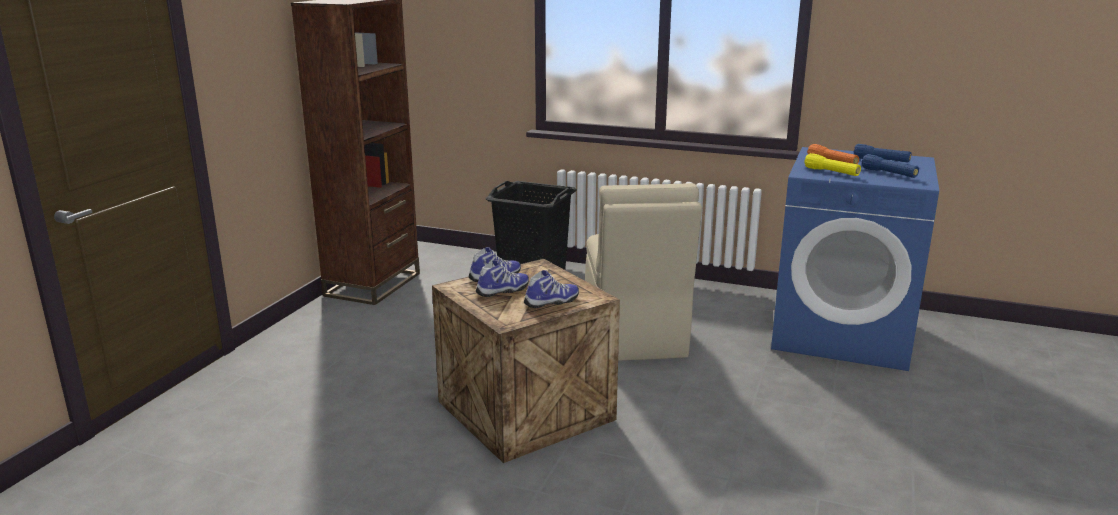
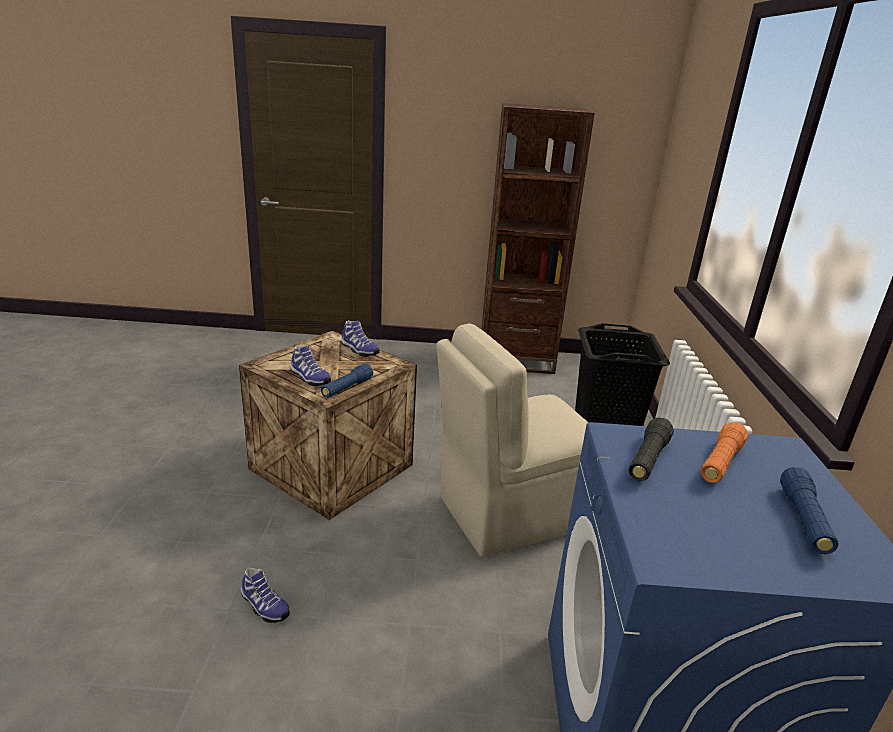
camera: 70 degrees right, 5 degrees up
(503, 291) = (328, 356): shoe -> shoe (263, 606)
(831, 172) = (648, 459): yellow flashlight -> black flashlight
(889, 173) = (705, 523): blue flashlight -> blue flashlight (347, 388)

